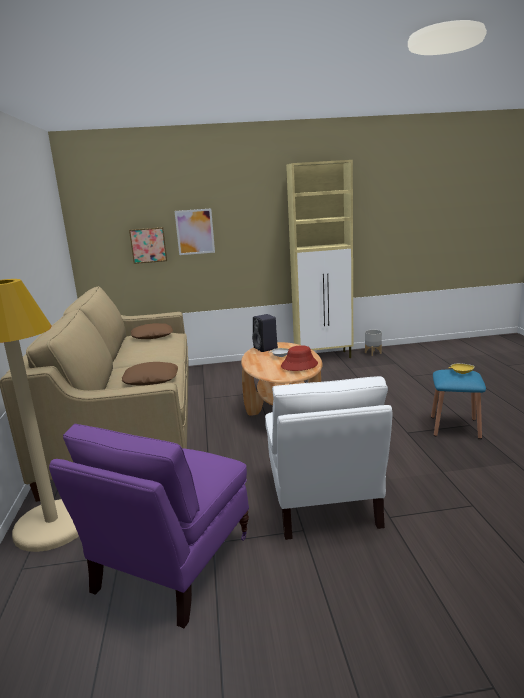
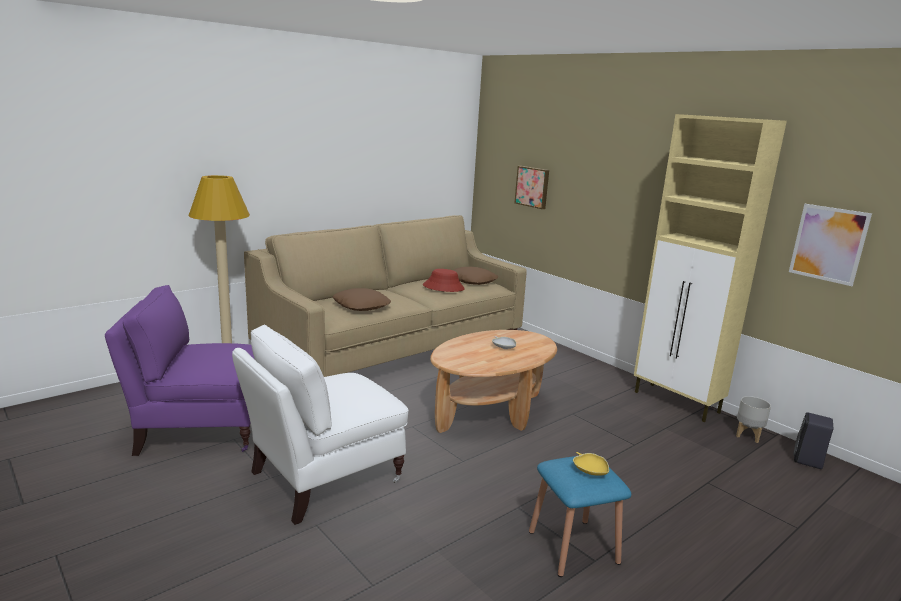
camera: 55 degrees right, 0 degrees up
(195, 232) = (577, 183): picture -> picture (828, 244)
(266, 348) = (519, 336): black speaker -> black speaker (808, 460)
(299, 365) = (486, 361): red hat -> red hat (443, 287)

